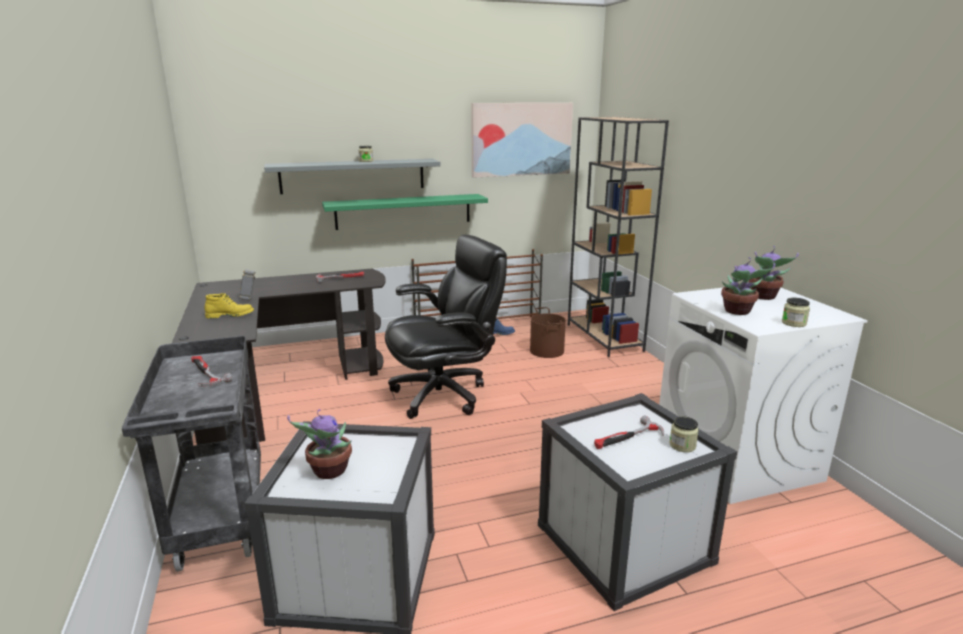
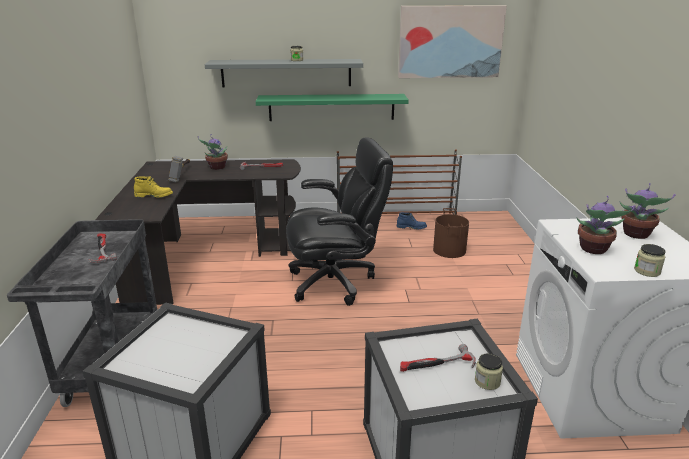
camera: 15 degrees right, 5 degrees up
(329, 472) = (161, 353): potted plant -> potted plant (216, 167)
(604, 337) = (513, 243): bookcase -> none

